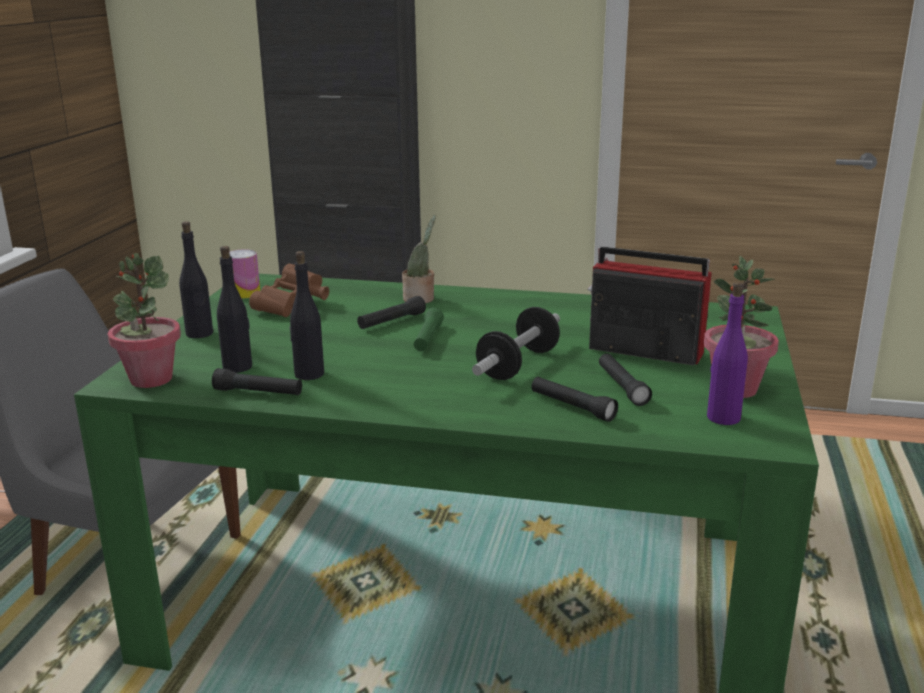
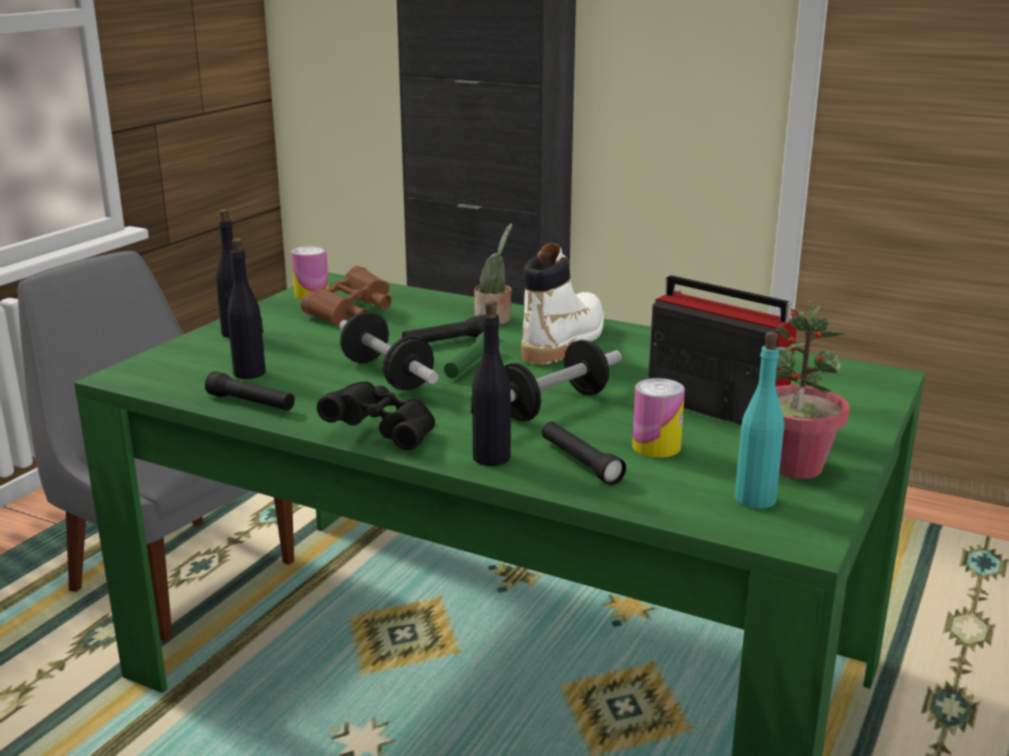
camera: 15 degrees right, 0 degrees up
(151, 379) = (156, 375): potted plant -> none
(308, 374) = (316, 389): black bottle -> black bottle (491, 458)
(362, 355) = (387, 375): none -> dumbbell
(394, 404) = (383, 433): none -> black binoculars
(490, 311) = (564, 341): none -> white boot
(622, 387) = (656, 446): black flashlight -> can
(723, 417) = (754, 499): purple bottle -> turquoise bottle

